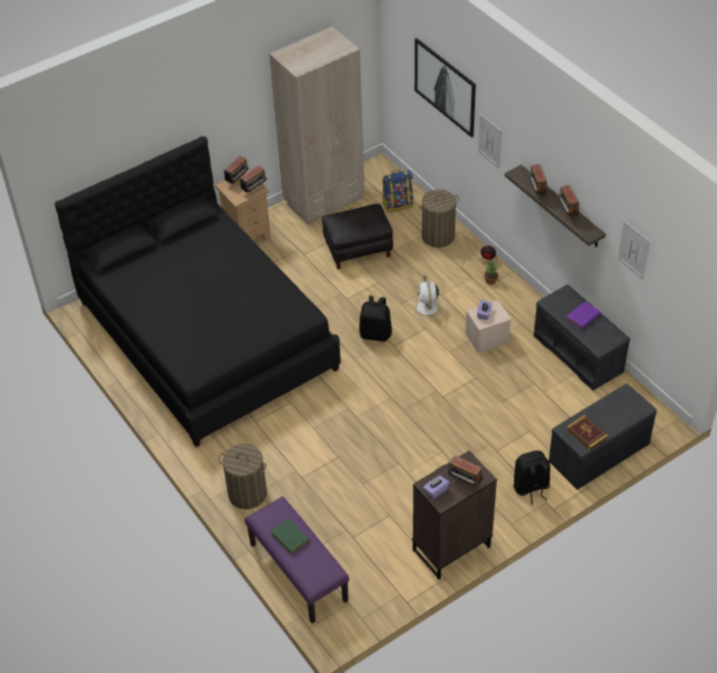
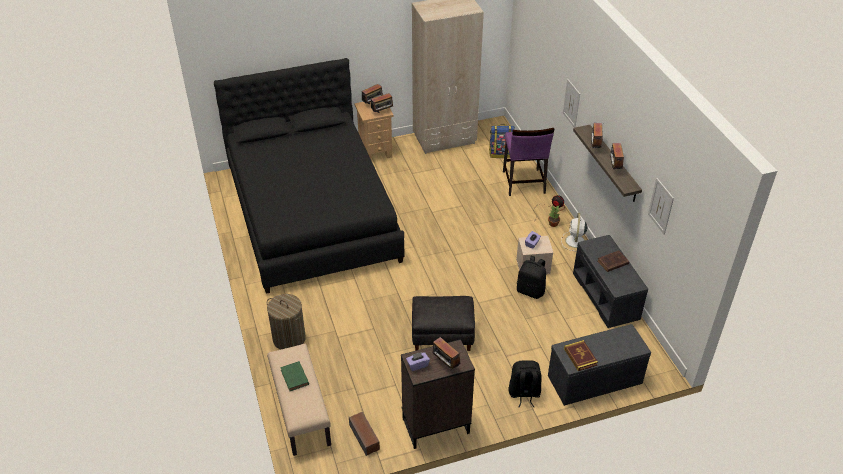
camera: 15 degrees right, 5 degrees down
(297, 572) = (300, 411): purple bench -> beige bench
(357, 249) = (455, 178): black ottoman -> black ottoman (442, 335)
(376, 333) = (444, 242): black backpack -> black backpack (531, 291)
(380, 582) = (364, 437): none -> speaker
(427, 308) = (493, 233): white fan -> white fan (575, 242)
(438, 236) = (523, 182): laundry basket -> purple chair
(445, 87) = (547, 55): picture -> none
(582, 317) = (612, 263): purple book -> brown book

